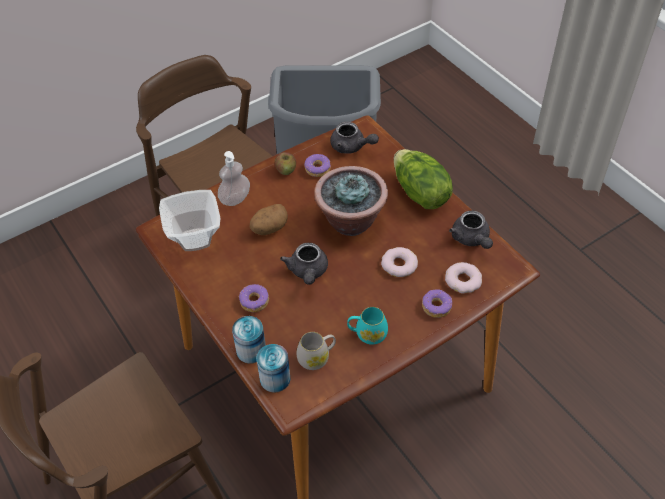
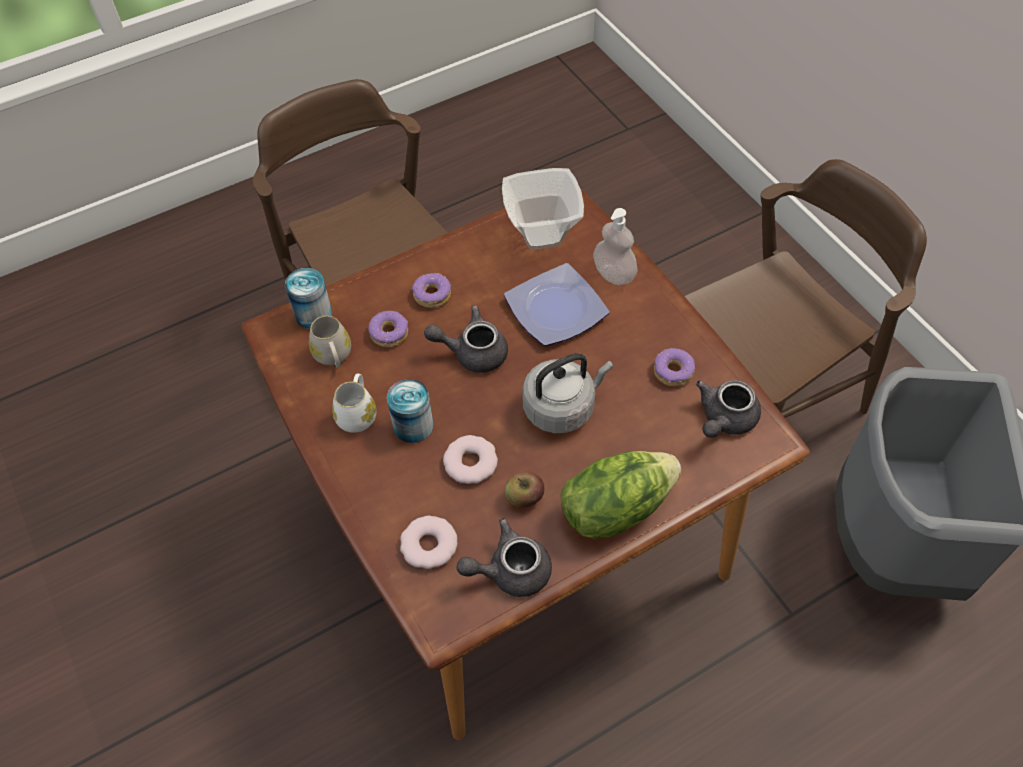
camera: 95 degrees right, 5 degrees up
(251, 350) = (359, 292): can -> can (413, 425)
(269, 228) = (555, 311): potato -> plate
(286, 170) = (670, 332): apple -> apple (525, 497)
(350, 221) = (562, 407): potted plant -> grey kettle
(367, 334) = (358, 413): turquoise mug -> white mug
(436, 306) = (387, 502): donut -> donut (390, 333)

